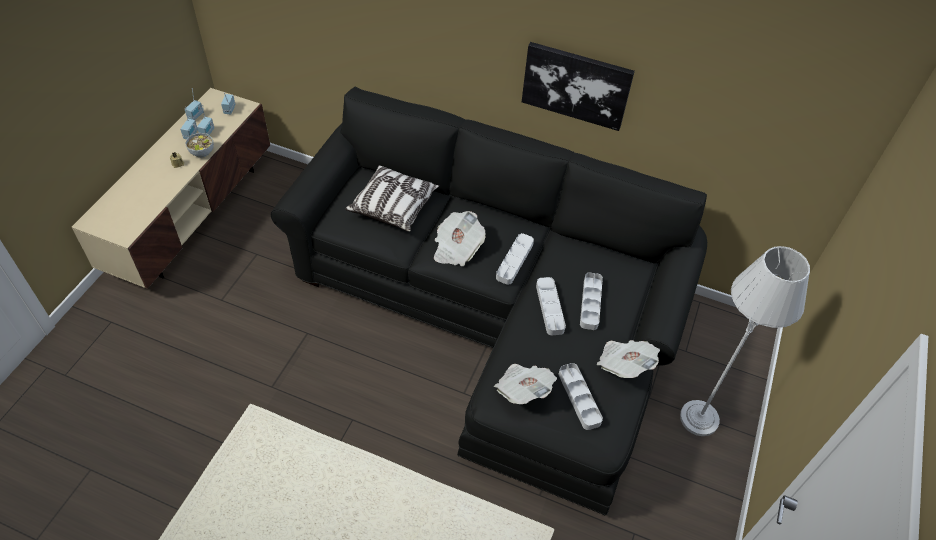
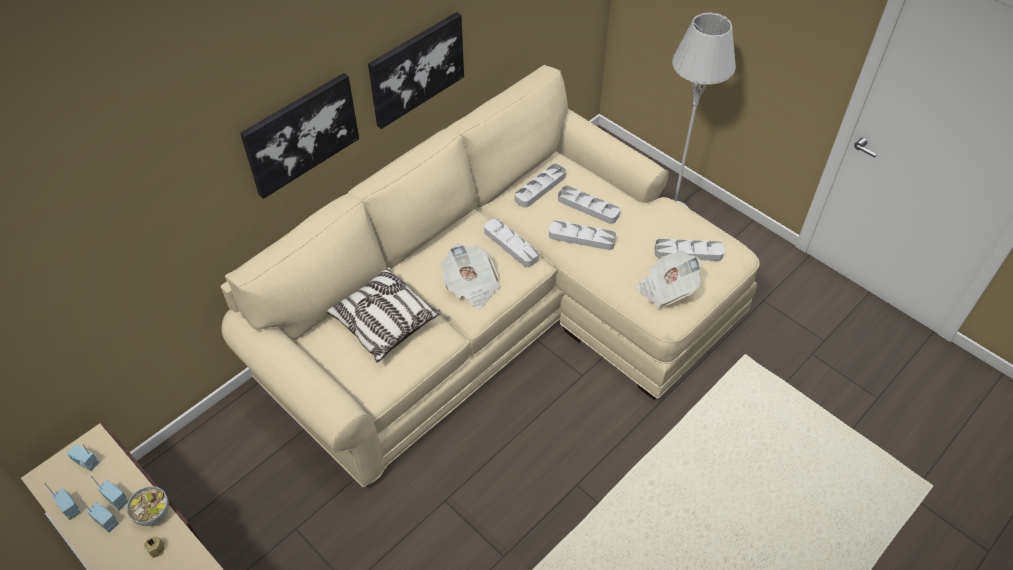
camera: 65 degrees left, 0 degrees up
(455, 47) = (301, 134): none -> picture
(498, 316) = (503, 316): black sofa -> beige sofa
(593, 261) = (540, 188): none -> grey tray
(624, 365) = (664, 210): newspaper -> none

